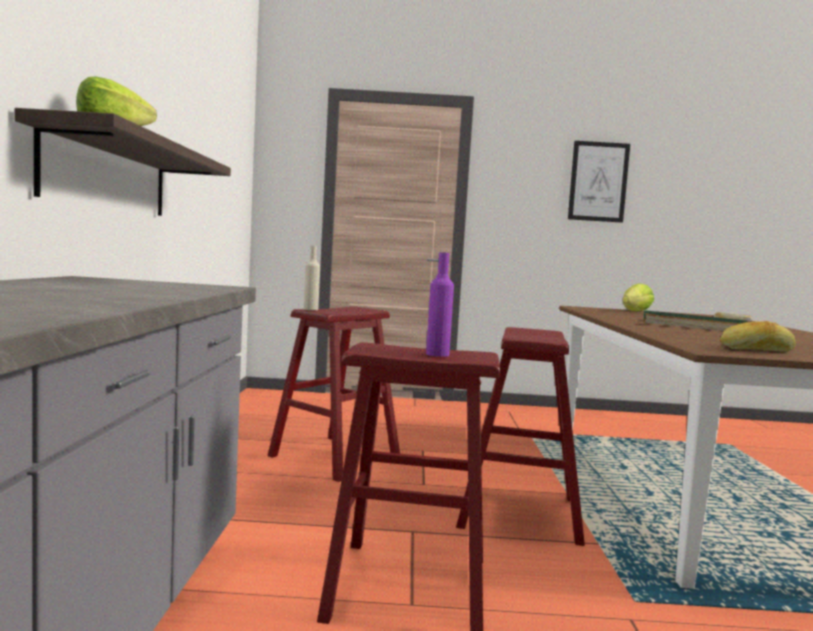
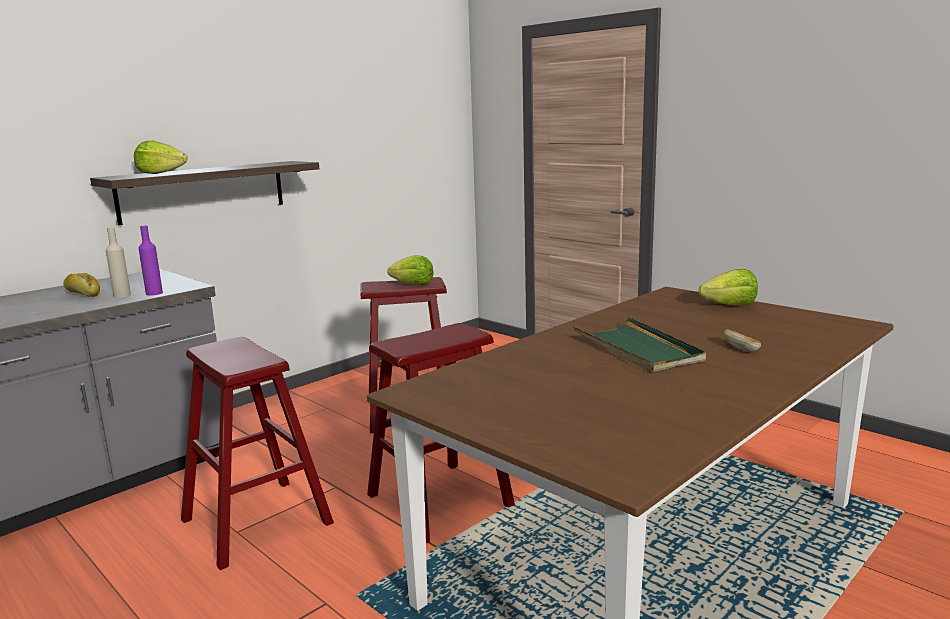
camera: 45 degrees right, 10 degrees up
(310, 309) = (373, 283): beige bottle -> beige bottle (122, 295)
(354, 310) = (413, 284): none -> lettuce
(437, 354) = (235, 358): purple bottle -> purple bottle (154, 293)
(598, 181) = (820, 102): picture -> none
(756, 350) = (460, 401): bread -> bread (83, 294)

